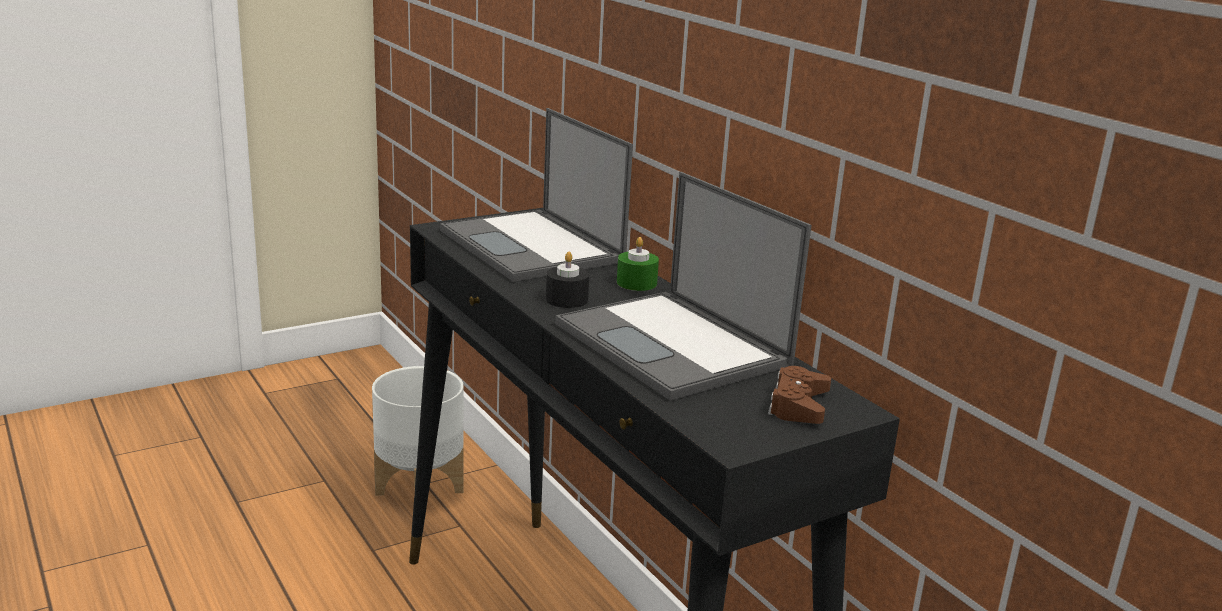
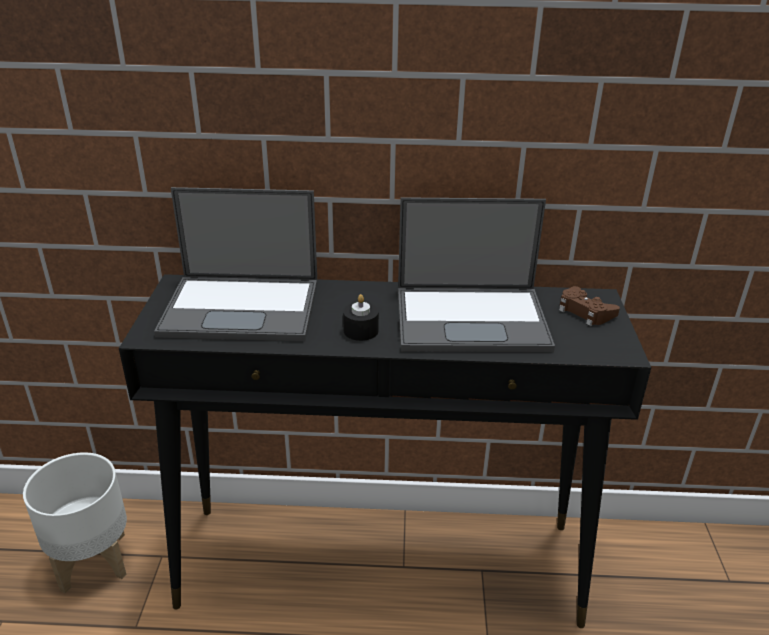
camera: 55 degrees left, 10 degrees up
(636, 283) = (358, 293): green candle -> none

